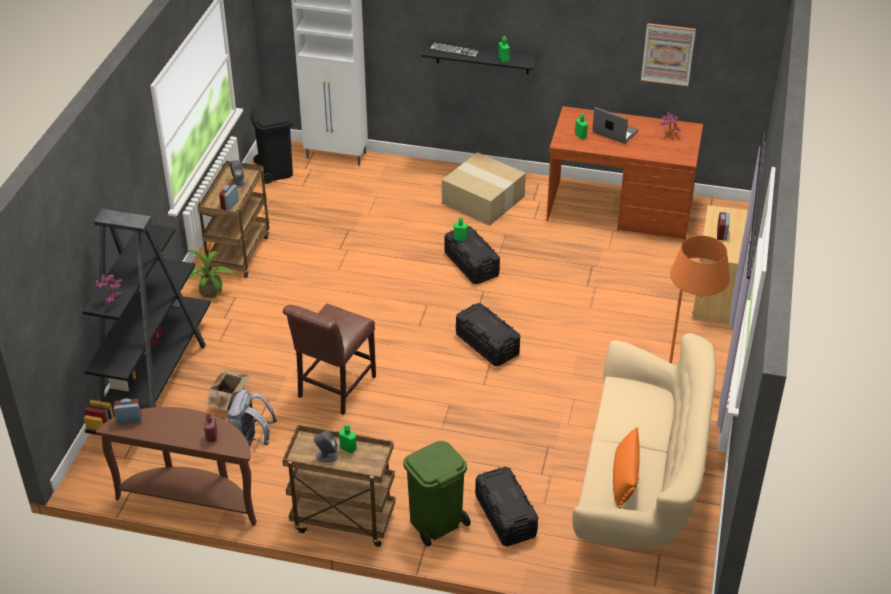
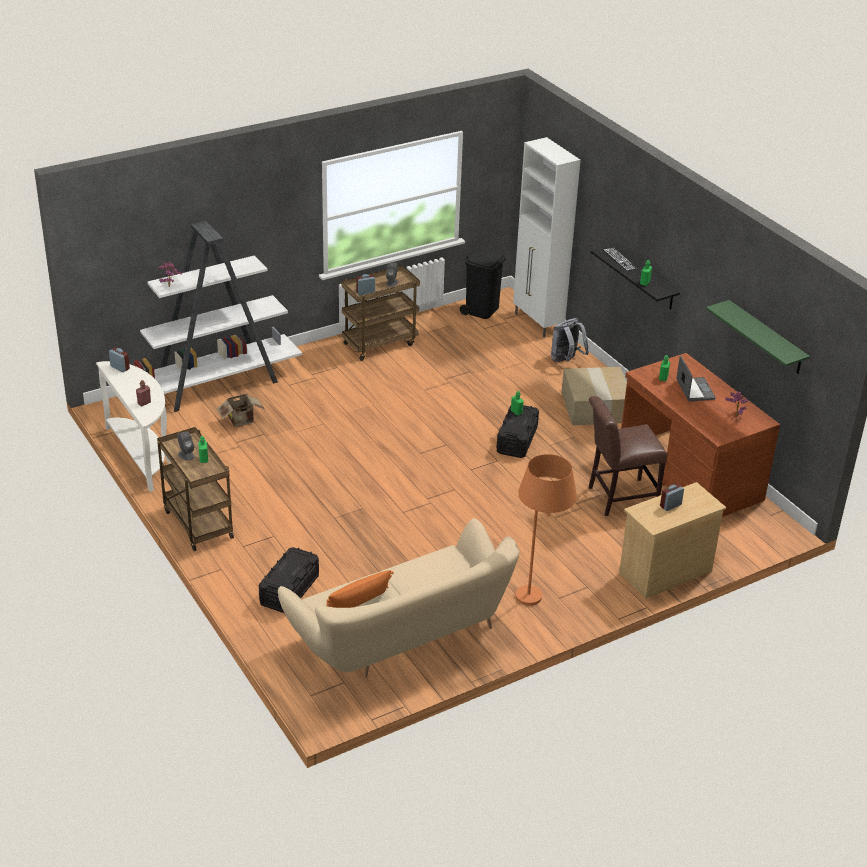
camera: 45 degrees right, 5 degrees down
(154, 383) = (218, 384): black bookcase -> white bookcase
(192, 498) = (142, 455): brown console table -> white console table
(212, 293) = (327, 357): potted plant -> none
(251, 441) = (218, 449): grey backpack -> grey backpack (566, 360)
(333, 389) = (308, 453): brown chair -> brown chair (618, 497)
(435, 523) = (244, 563): green trash can -> none
(487, 344) = (445, 492): black storage box -> none
(668, 54) = (766, 338): picture -> green shelf

